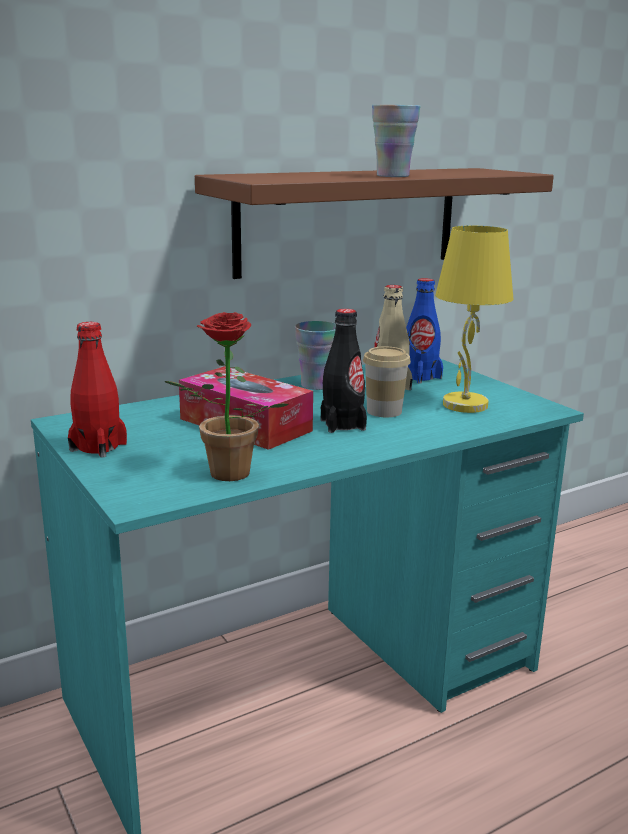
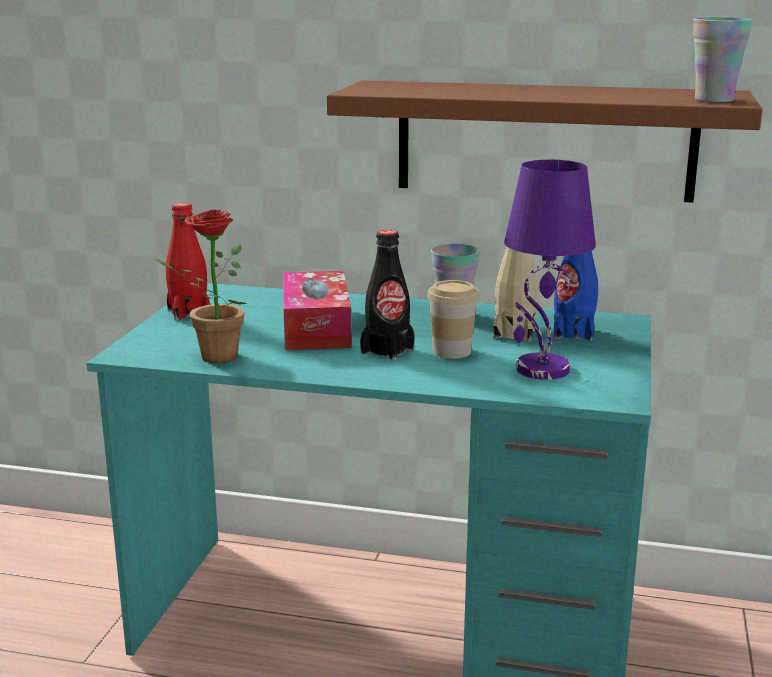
camera: 45 degrees right, 0 degrees up
(392, 176) = (523, 95): cup -> cup (714, 100)
(465, 405) = (541, 370): yellow table lamp -> purple table lamp

